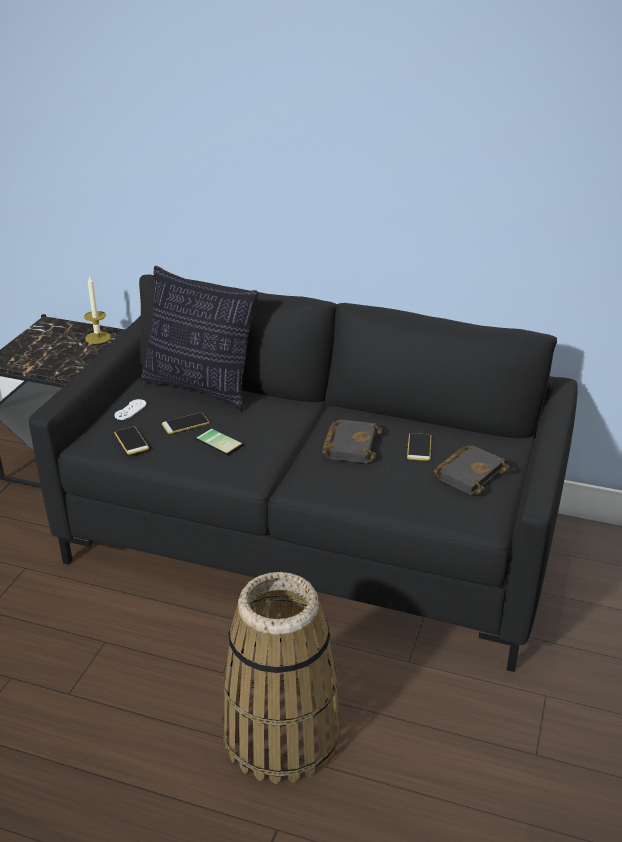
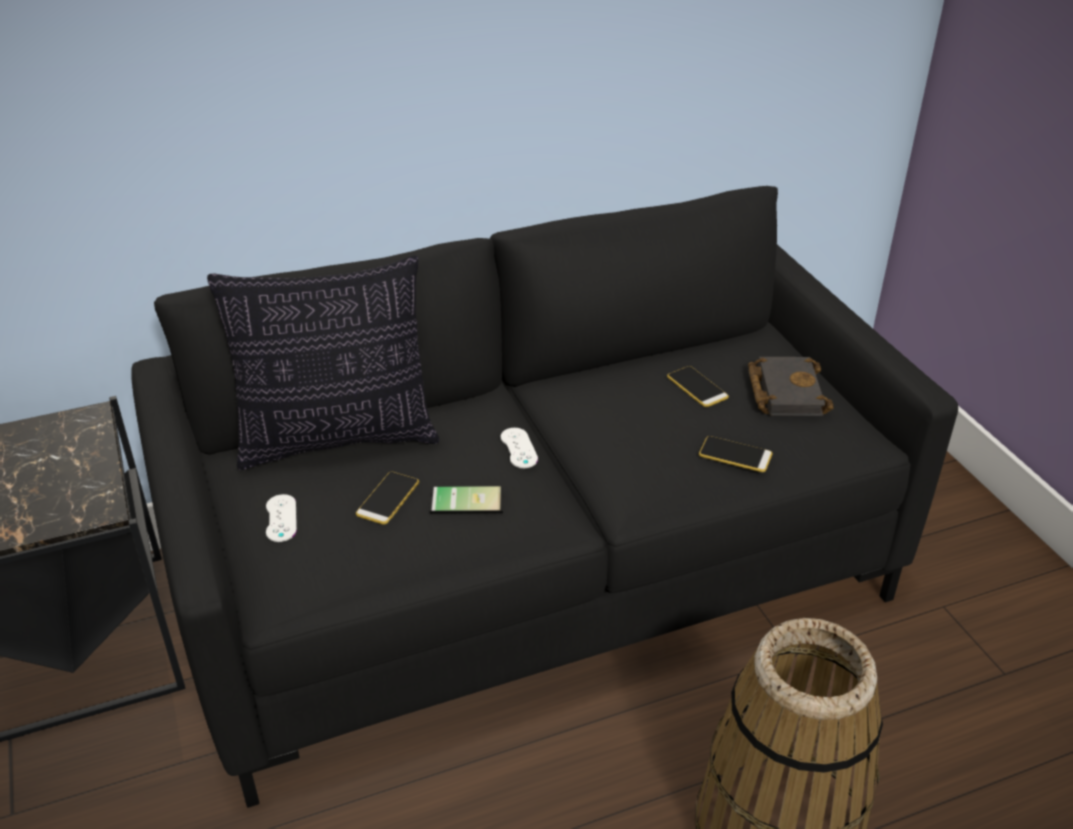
camera: 40 degrees left, 5 degrees up
(98, 337) = (72, 434): candle -> none
(131, 441) = (346, 563): phone -> phone (735, 455)
(277, 431) = (519, 448): none -> white game controller
(350, 445) = (623, 422): black book -> none

